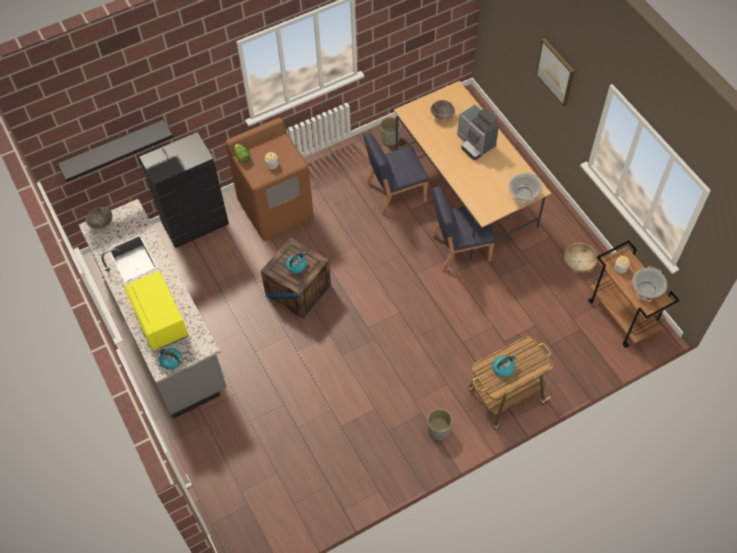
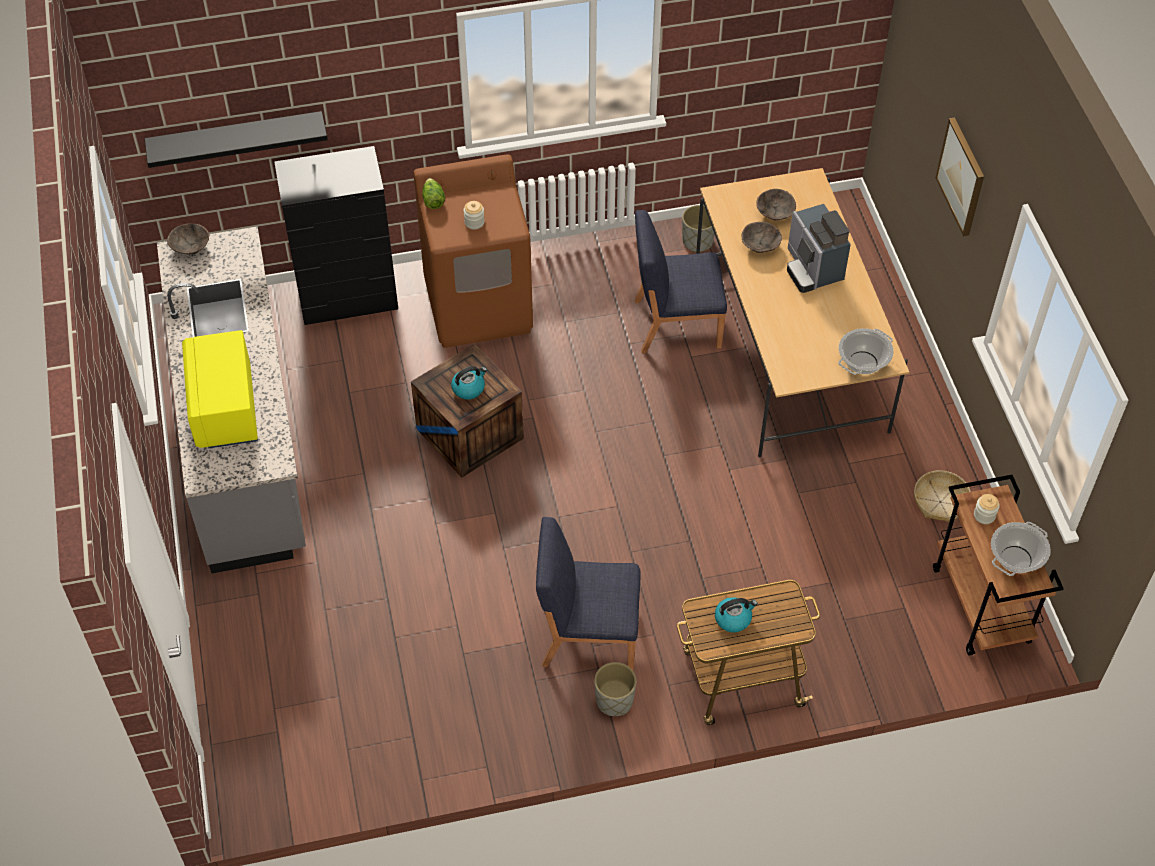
camera: 15 degrees right, 5 degrees down
(172, 361) = (220, 471): kettle -> none
(441, 137) = (760, 246): none -> brown bowl
(459, 248) = (749, 433): blue chair -> blue chair (588, 633)

